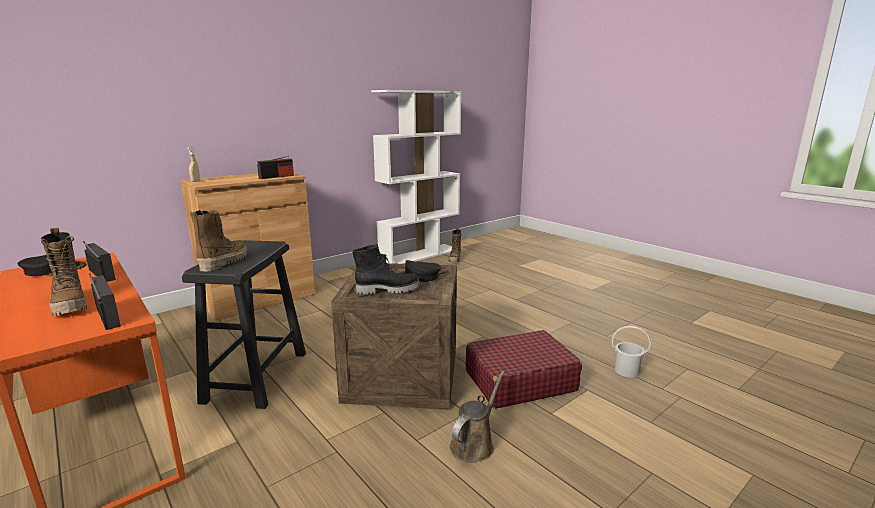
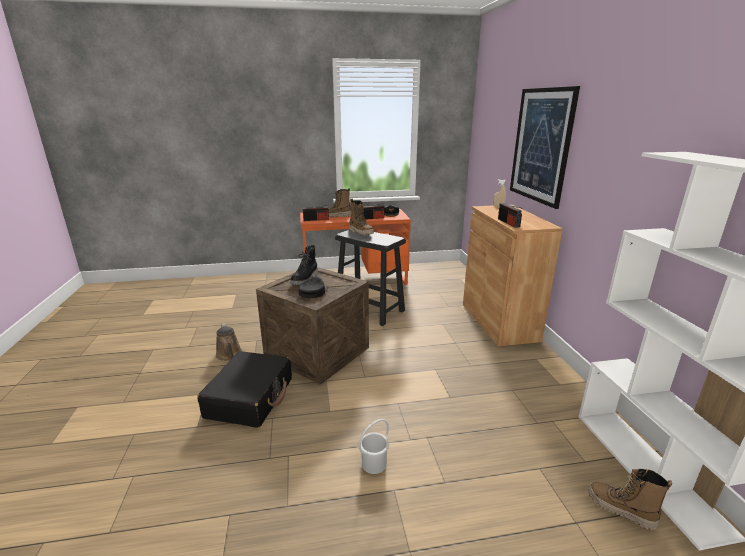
camera: 120 degrees right, 5 degrees up
(211, 101) = (541, 145): none -> picture
(519, 381) = (250, 397): red suitcase -> black suitcase
(626, 370) = (176, 472): white bucket -> white bucket (374, 464)

